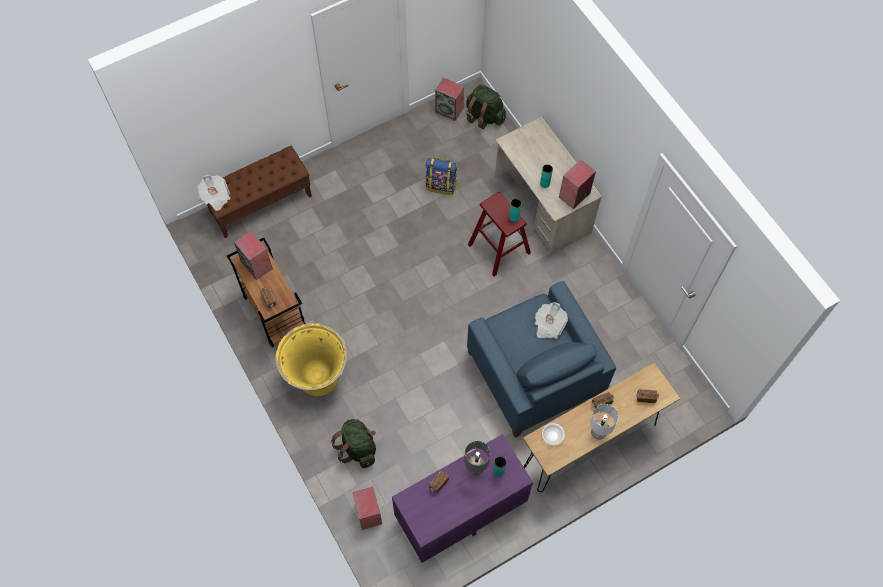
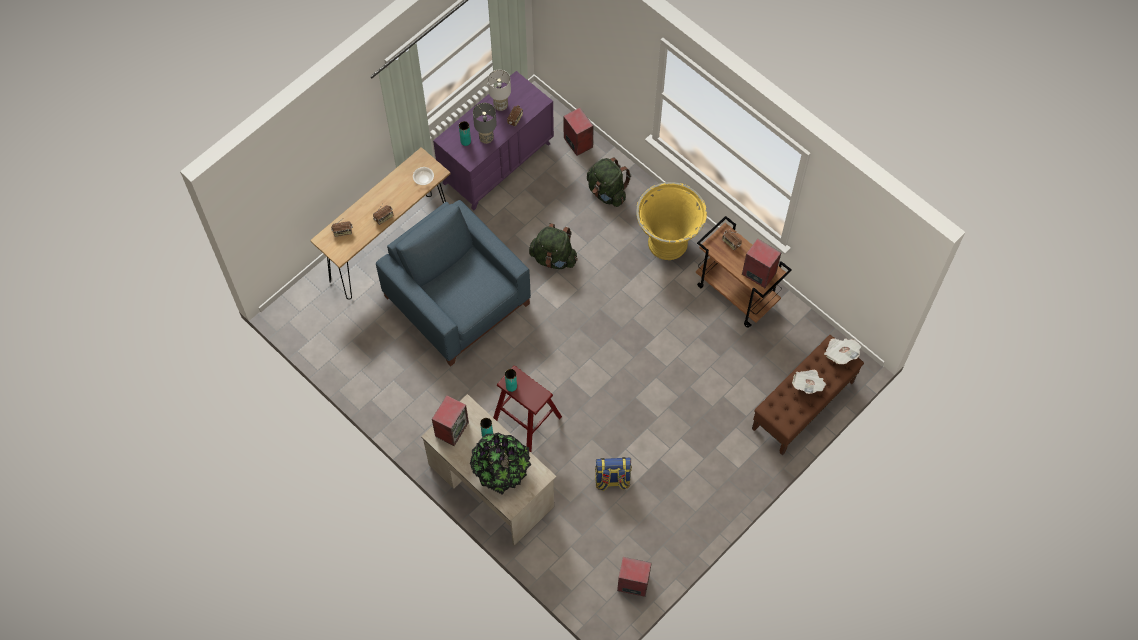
camera: 165 degrees right, 0 degrees up
(484, 116) = (588, 585): green backpack -> green backpack (554, 258)
(539, 154) = (501, 470): none -> potted plant
(548, 325) = (450, 299): newspaper -> newspaper (808, 384)
(598, 433) = (382, 192): white table lamp -> white table lamp (500, 106)

